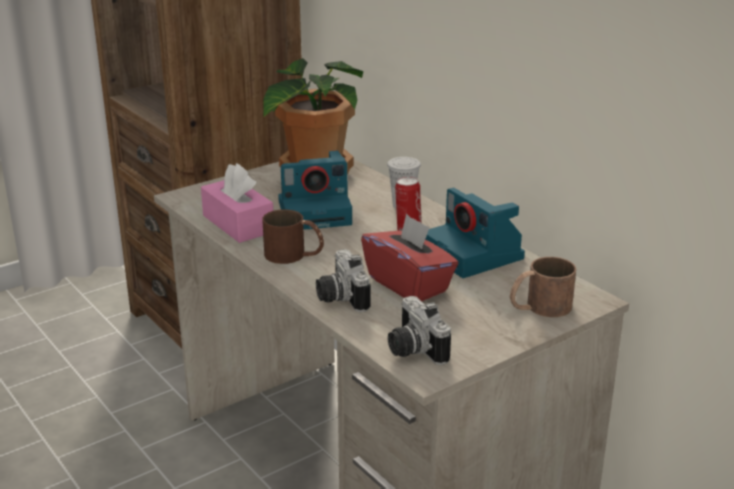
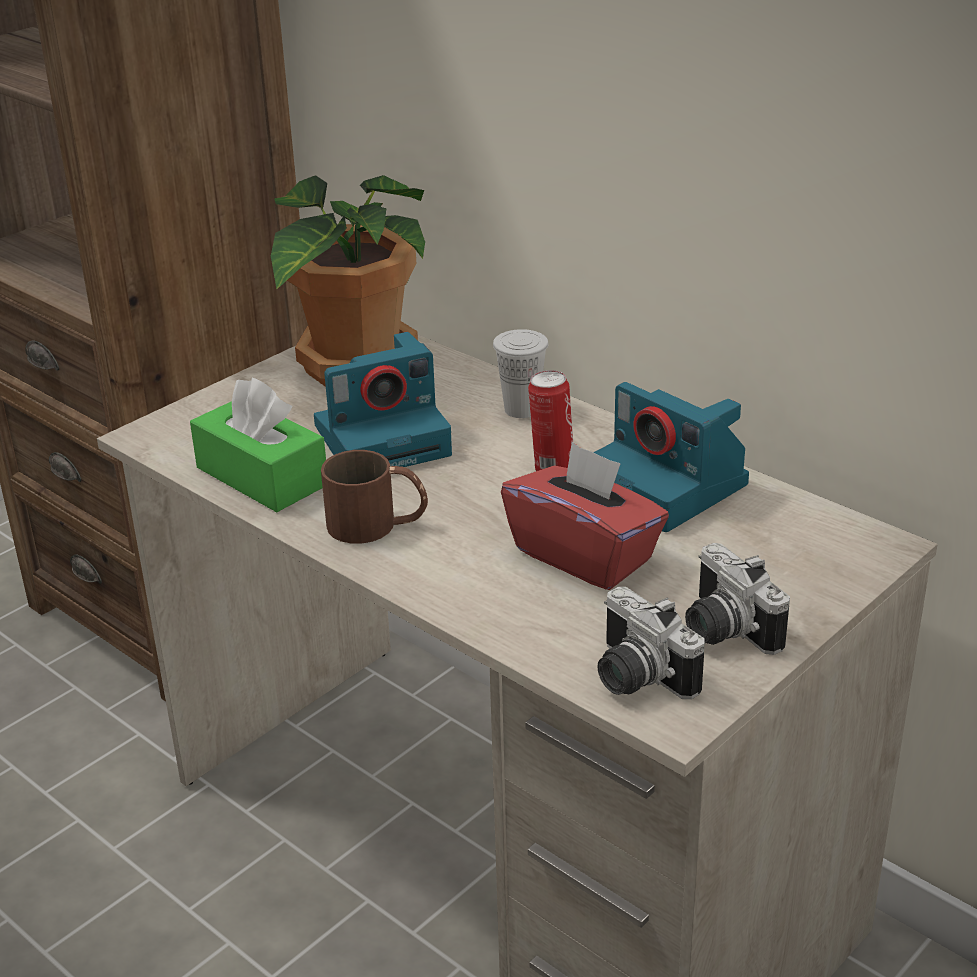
camera: 10 degrees left, 5 degrees up
(238, 224) = (262, 476): pink tissue box -> green tissue box
(339, 297) = (481, 595): camera -> camera (722, 630)
(539, 307) = (804, 570): brown mug -> none

